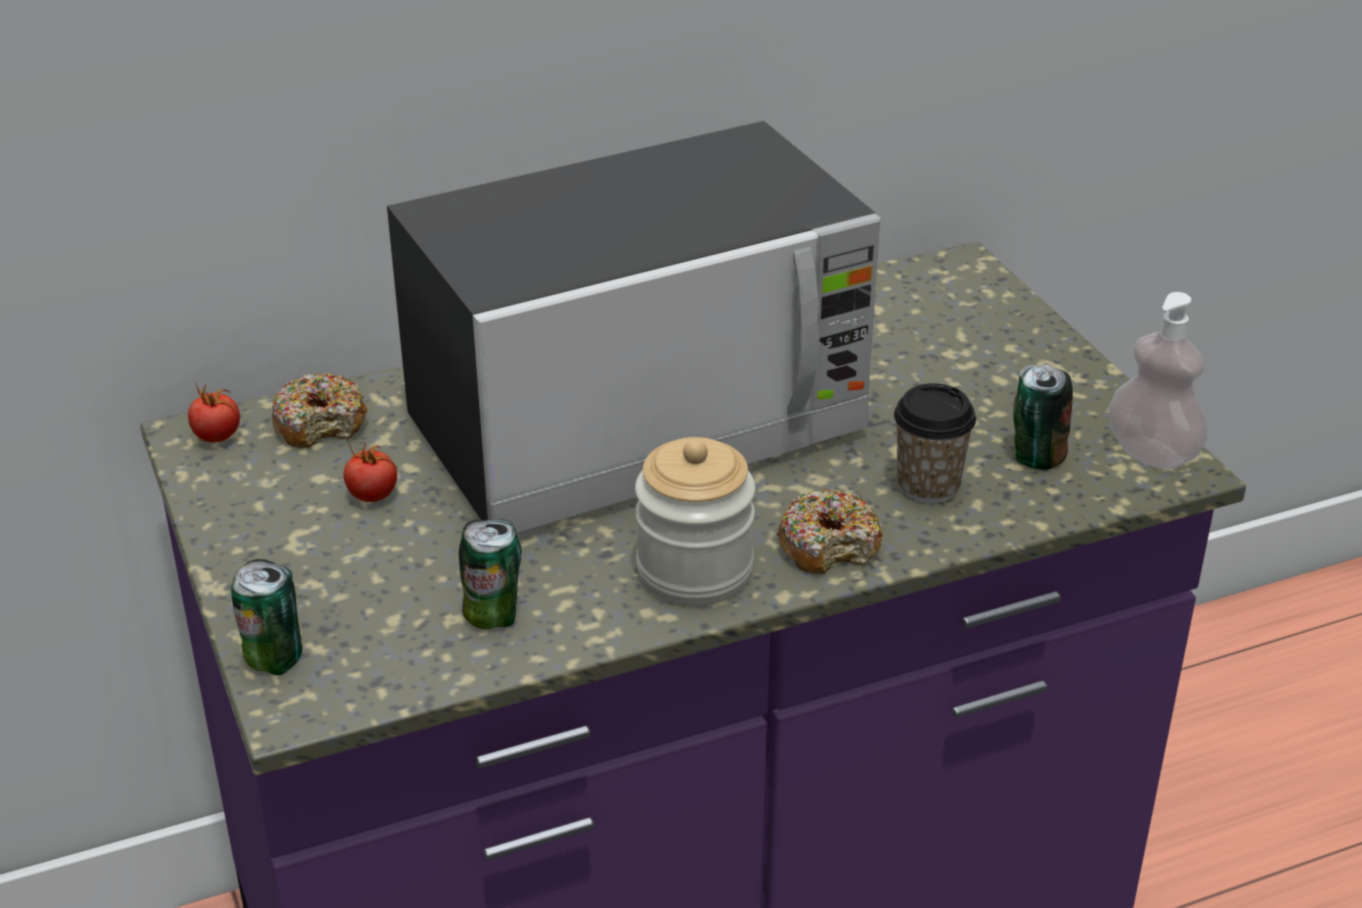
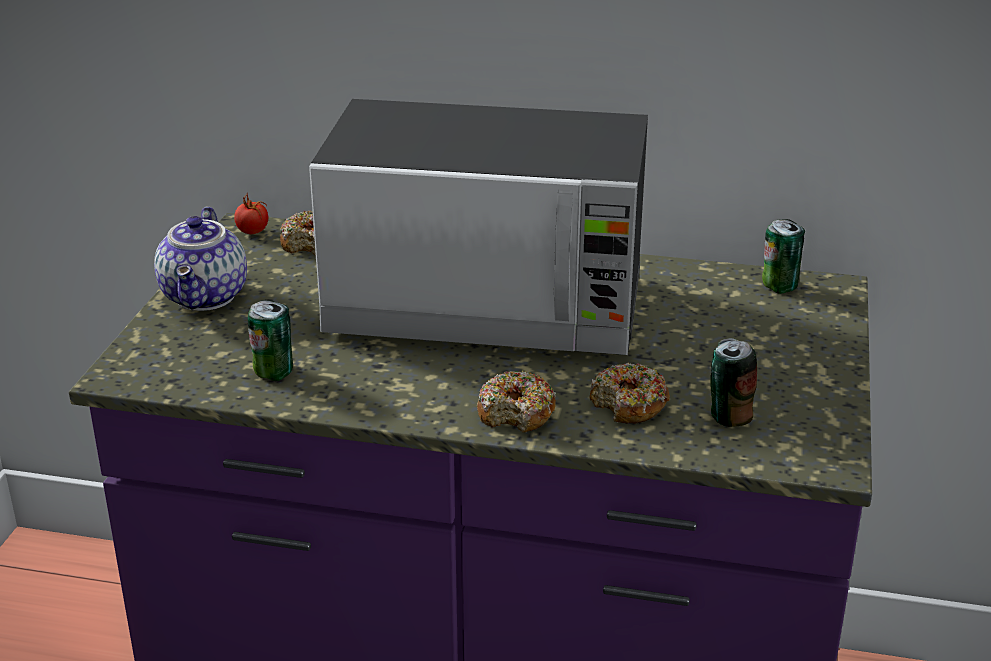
camera: 35 degrees right, 5 degrees down
(273, 660) = (137, 349): can -> can (778, 286)
(274, 552) = (207, 297): none -> teapot
(373, 495) = (292, 288): tomato -> none
(694, 571) = (416, 394): jar -> none
(928, 485) = (629, 405): cup -> donut
(1152, 453) = (820, 446): soap dispenser -> none

